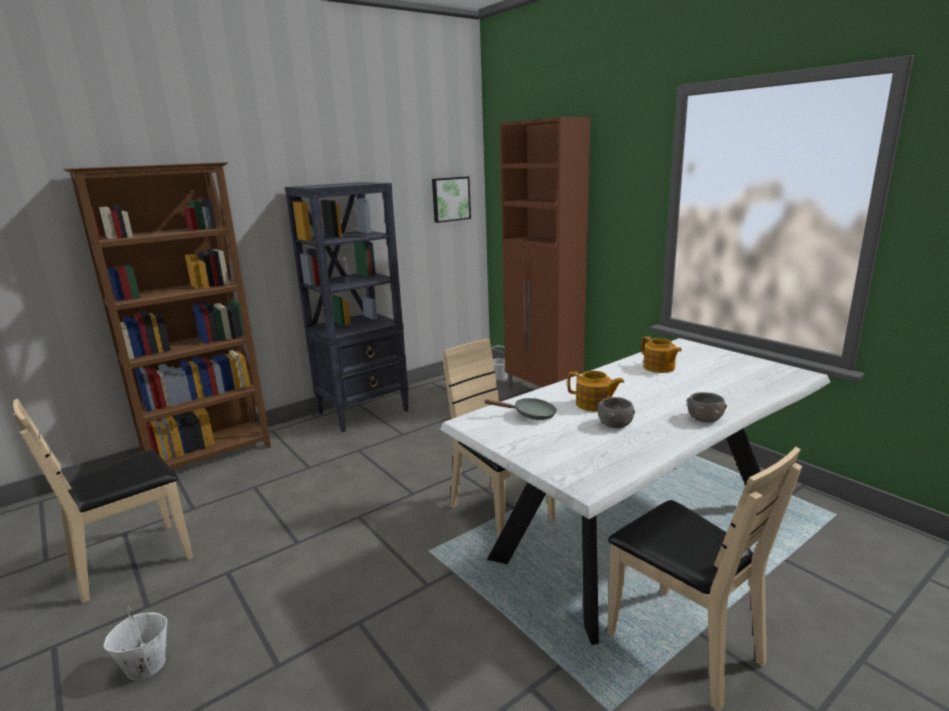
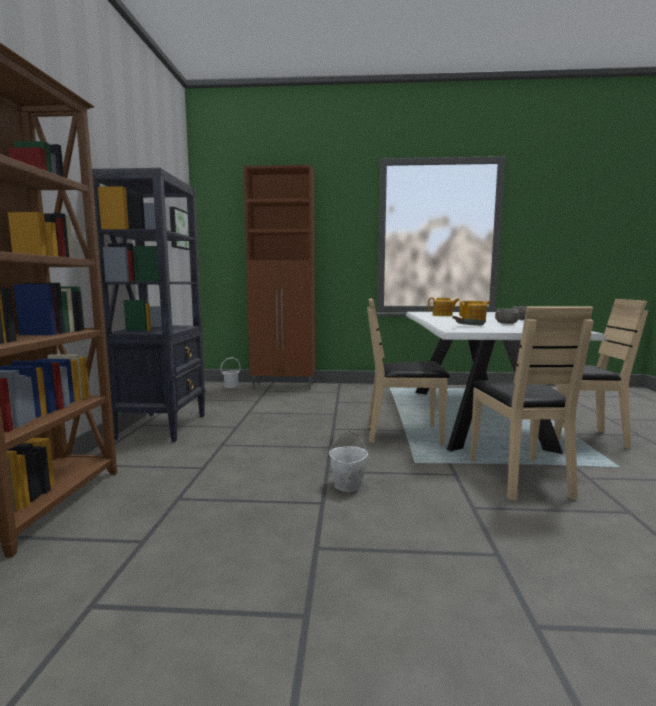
camera: 50 degrees left, 10 degrees down
(133, 561) = (183, 609): beige chair -> beige chair (519, 477)
(145, 666) = (427, 637): white bucket -> white bucket (348, 485)

